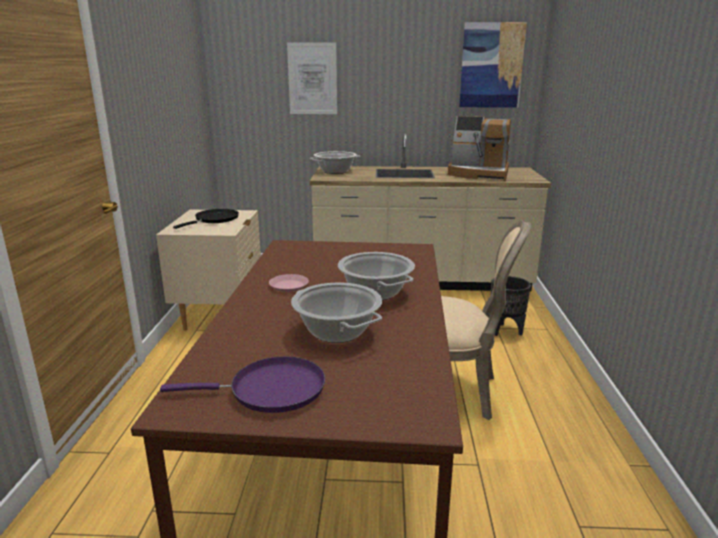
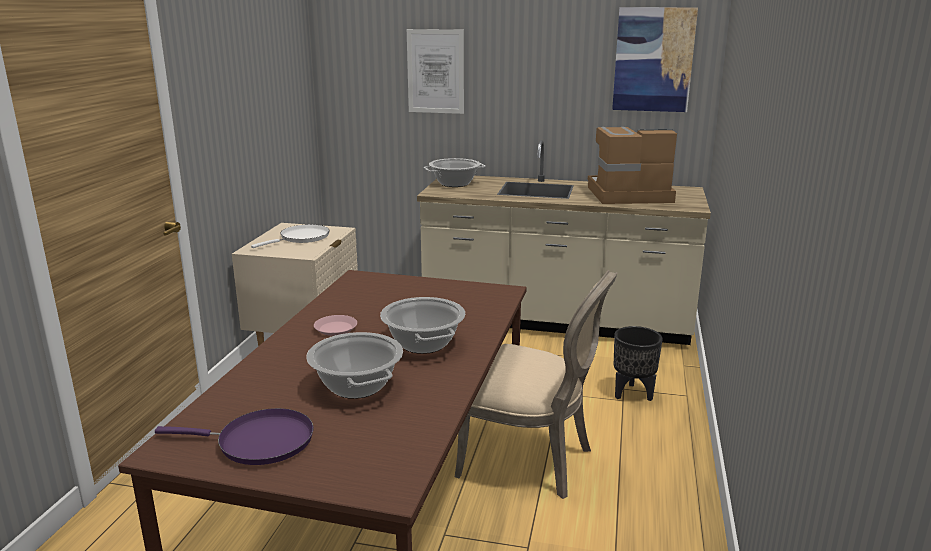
camera: 10 degrees right, 0 degrees up
(214, 219) = (301, 238): black frying pan -> white frying pan
(479, 174) = (628, 195): coffee machine -> coffee machine turned 150 degrees clockwise

